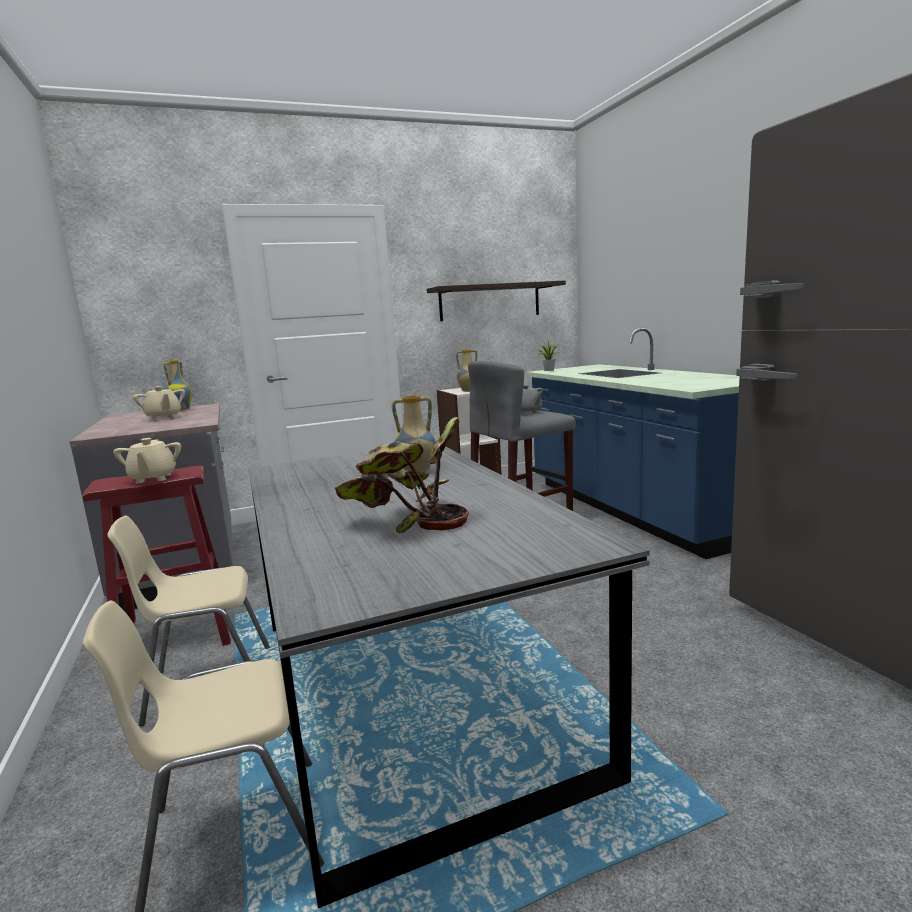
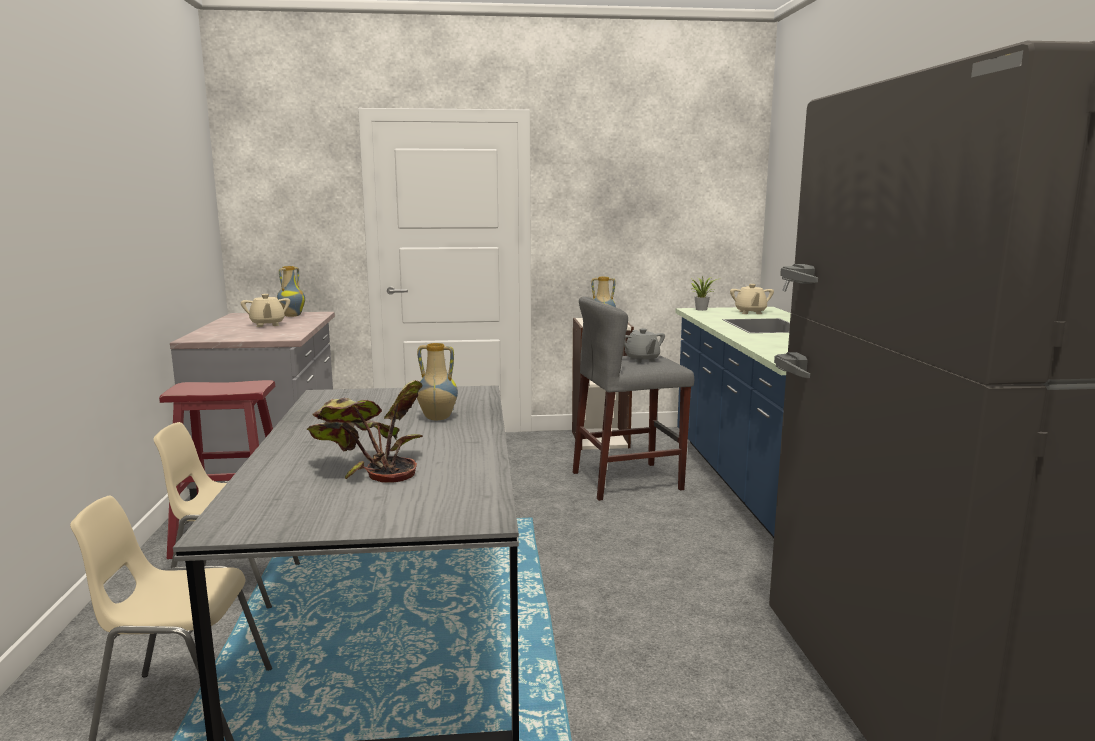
camera: 15 degrees right, 0 degrees up
(153, 478) = (222, 389): beige teapot -> beige teapot (750, 312)
(490, 302) = (648, 221): shelf -> none

